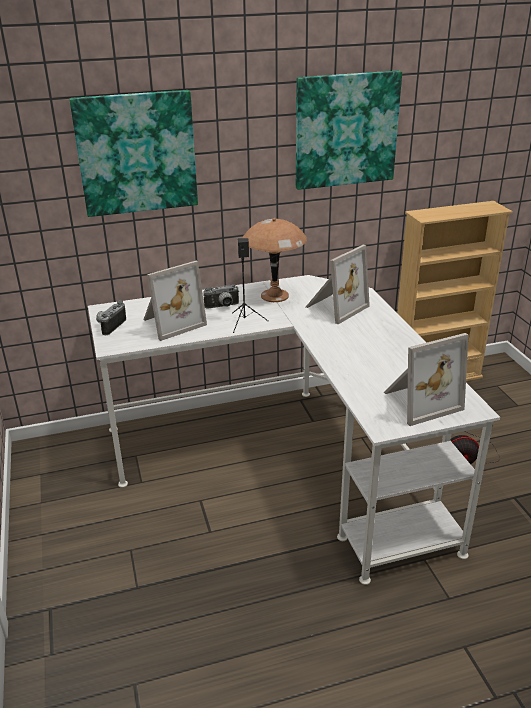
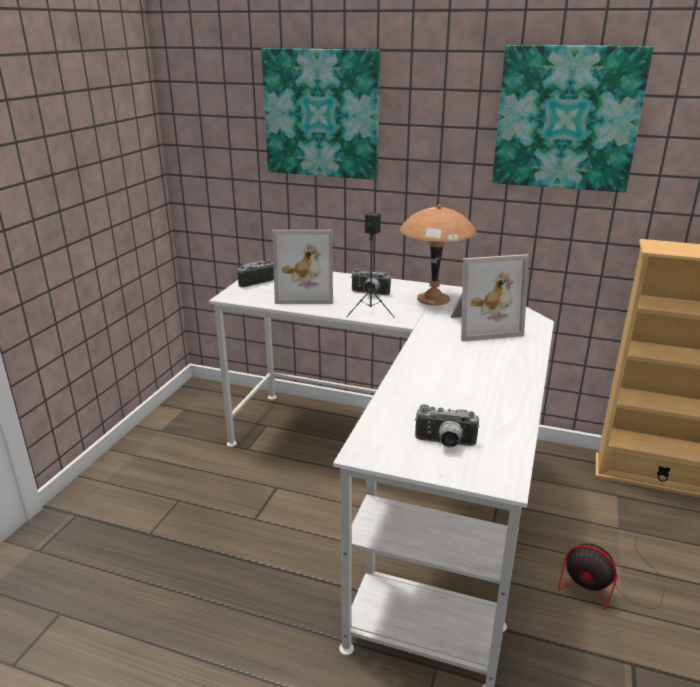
camera: 35 degrees right, 5 degrees down
(419, 401) = (445, 444): picture frame -> camera

